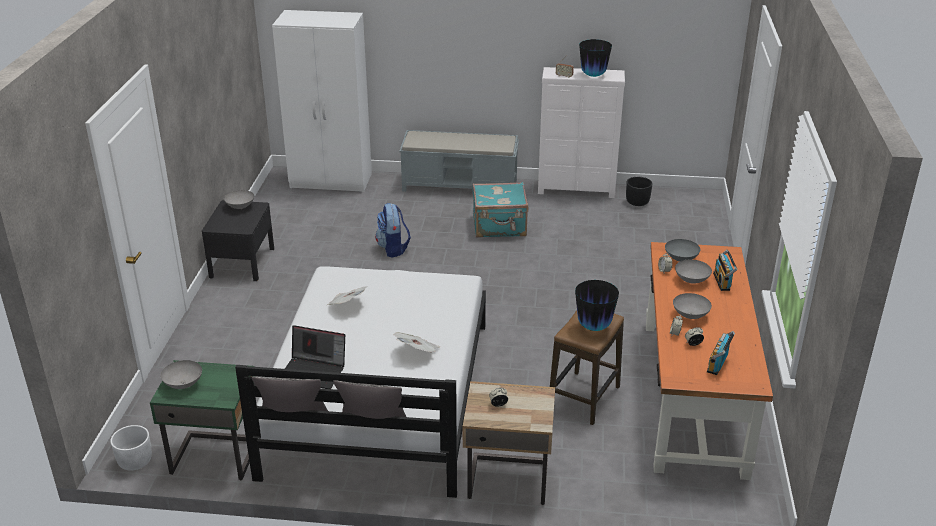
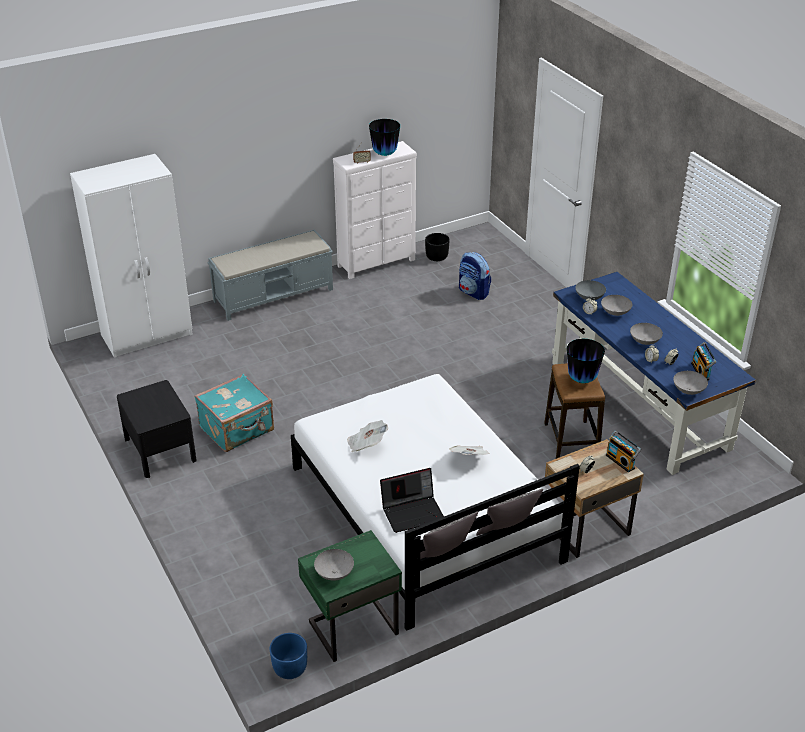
camera: 35 degrees left, 5 degrees up
(135, 461) = (289, 668): white planter -> blue planter
(240, 206) = (144, 394): grey bowl -> grey bowl (688, 390)
(393, 249) = (284, 379): backpack -> backpack (474, 292)
(500, 227) = (352, 322): turquoise suitcase -> turquoise suitcase (238, 429)
(693, 396) = (639, 405): orange desk -> blue desk
(723, 282) = (636, 305): radio -> radio (621, 461)

